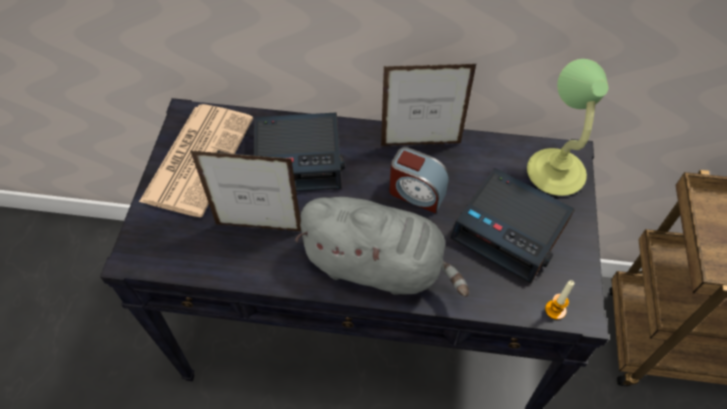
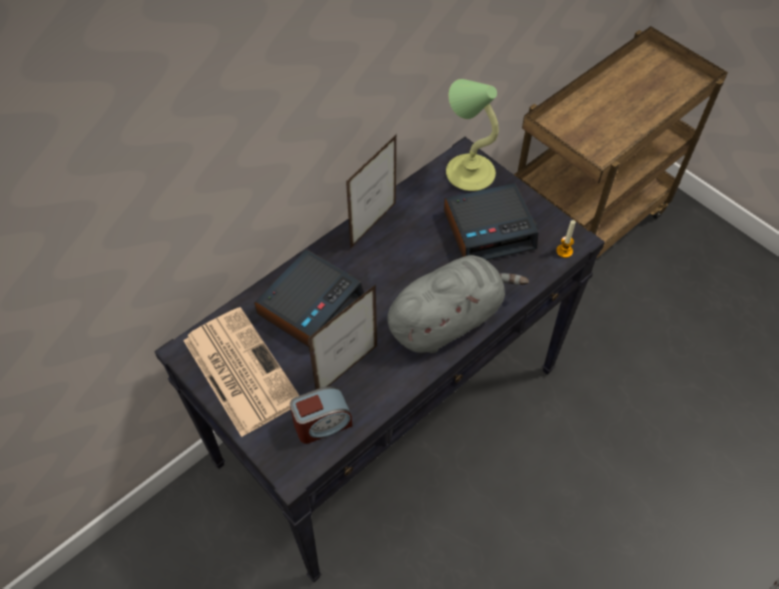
camera: 50 degrees left, 0 degrees up
(416, 193) = (411, 257): alarm clock -> alarm clock (322, 424)

